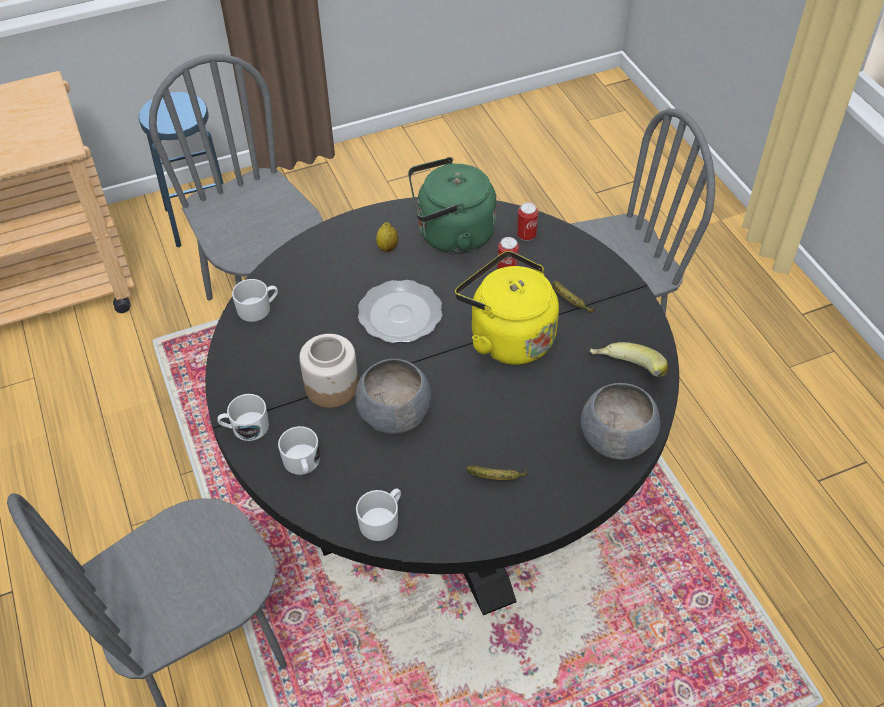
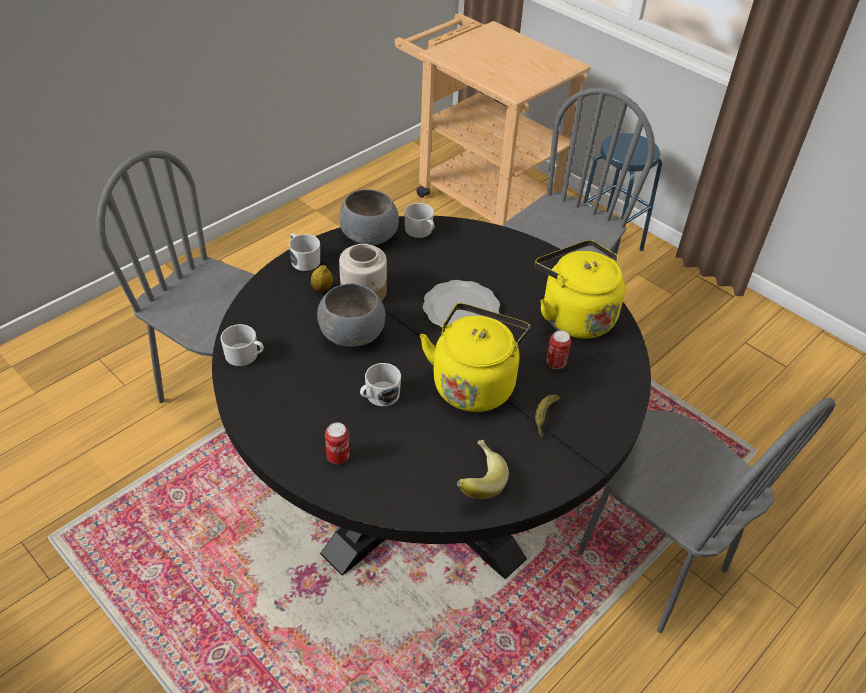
camera: 65 degrees right, 5 degrees down
(302, 464) = (282, 298): white mug -> white mug (379, 396)
(387, 248) = (531, 281): lemon -> lemon (322, 289)
(451, 235) = (574, 316): green kettle -> yellow kettle
(497, 478) = (313, 415): banana -> none
(526, 235) = (610, 366): can -> can (338, 457)
(618, 438) = (393, 491): grey bowl -> grey bowl (370, 237)

